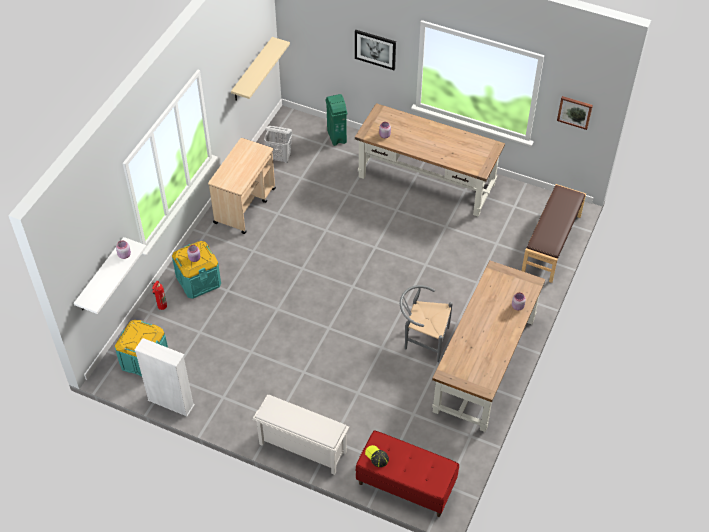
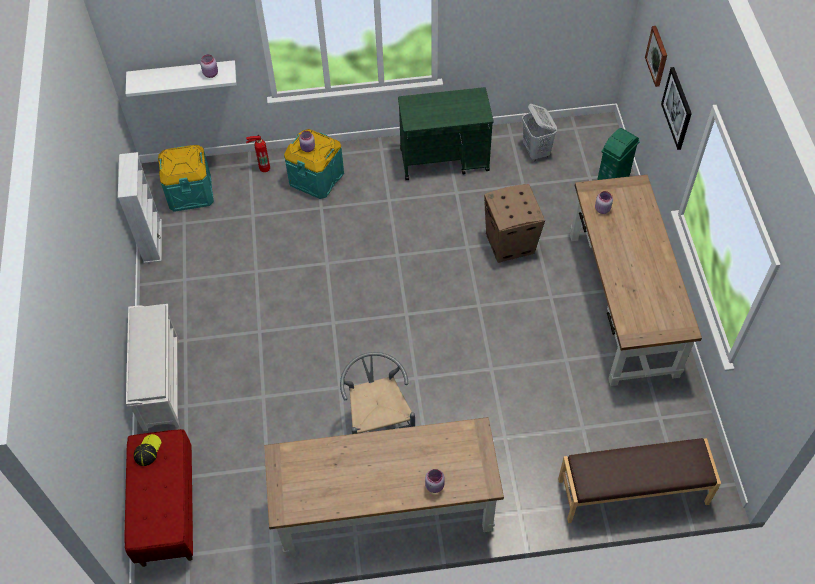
camera: 60 degrees right, 5 degrees up
(245, 205) = (445, 160): beige cart -> green cart
(252, 70) = (559, 31): beige shelf -> none
(341, 208) = (510, 243): none -> cardboard box
(575, 112) = (773, 374): picture -> picture (657, 56)

